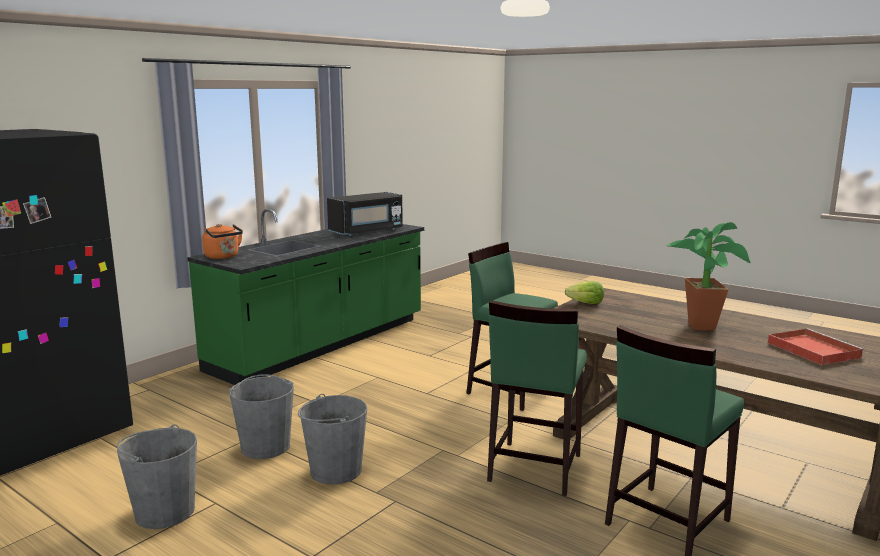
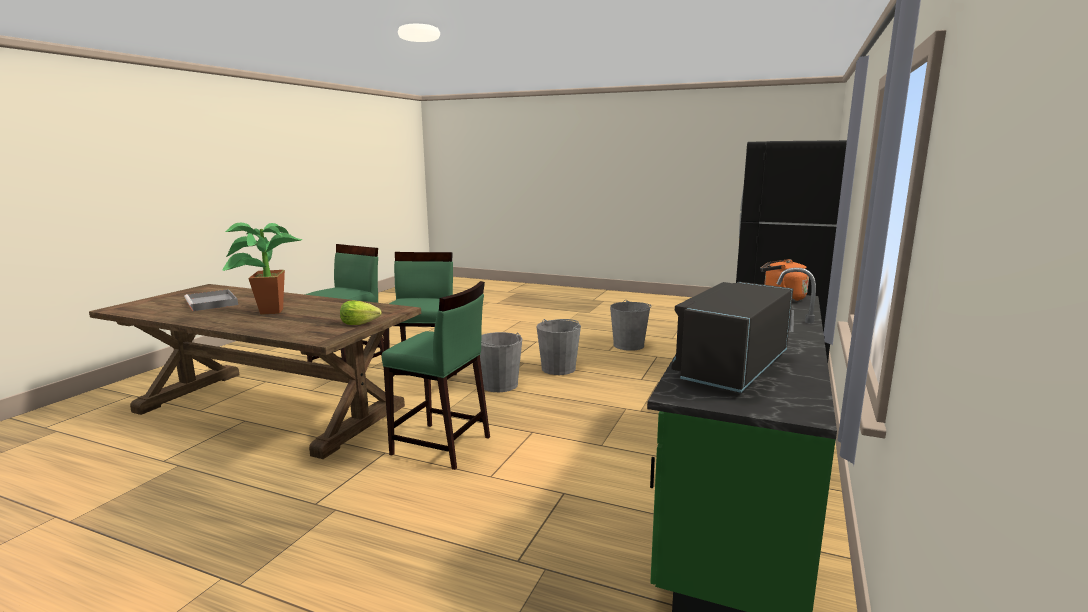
camera: 165 degrees right, 0 degrees up
(265, 446) = (622, 375): grey bucket -> grey bucket (499, 385)
(811, 349) = (212, 303): red tray -> grey tray

